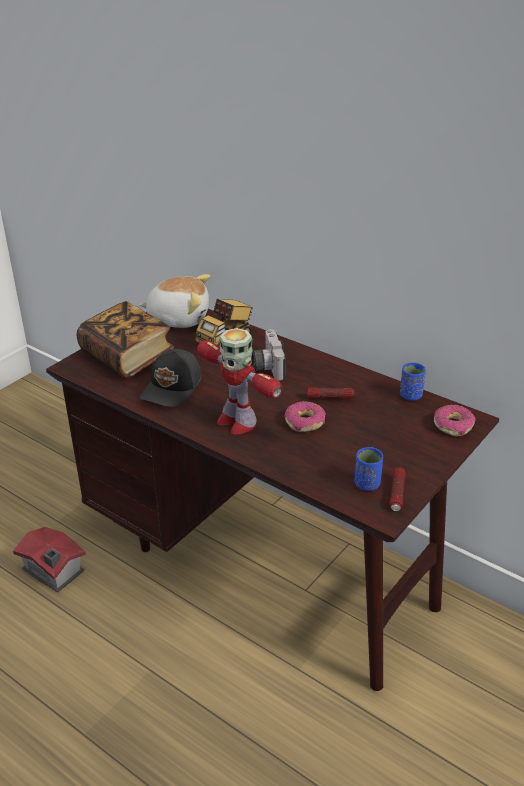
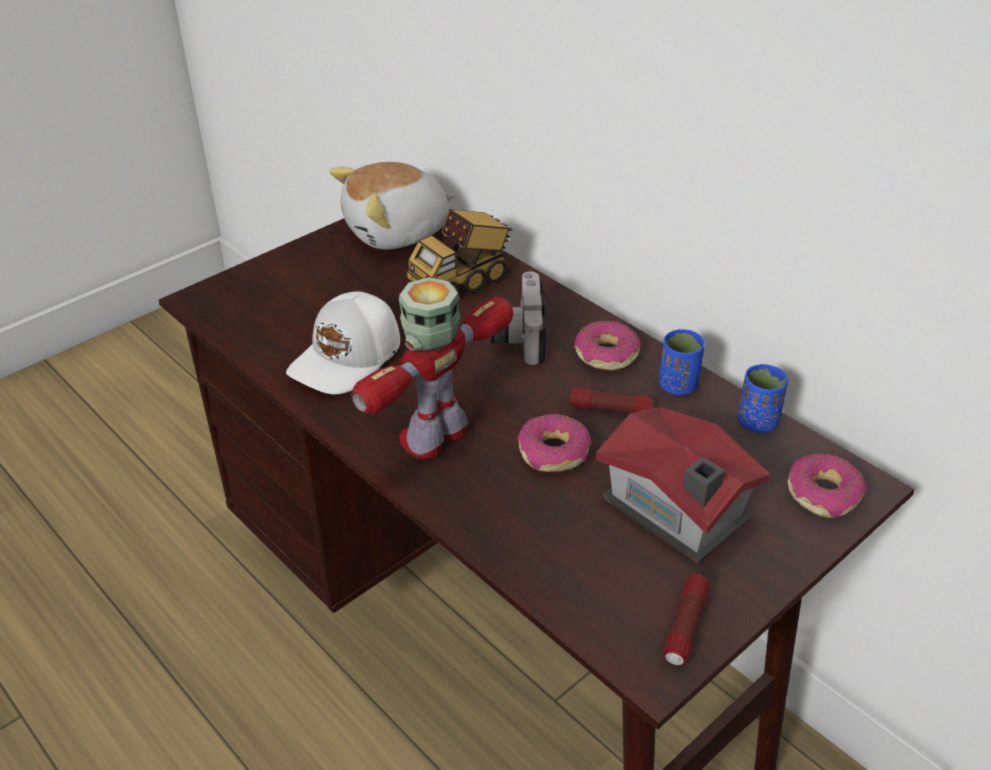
camera: 10 degrees right, 5 degrees up
(53, 572) = (173, 609): toy house -> toy house (675, 513)
(127, 356) = (293, 291): book -> none
(173, 388) = (348, 359): black cap -> white cap
(179, 318) = (398, 232): plush toy -> plush toy turned 135 degrees clockwise
(236, 421) = (436, 436): toy robot -> toy robot turned 75 degrees clockwise
(319, 371) = (606, 354): none -> donut
(367, 484) = (634, 597): blue cup -> blue cup (678, 386)

